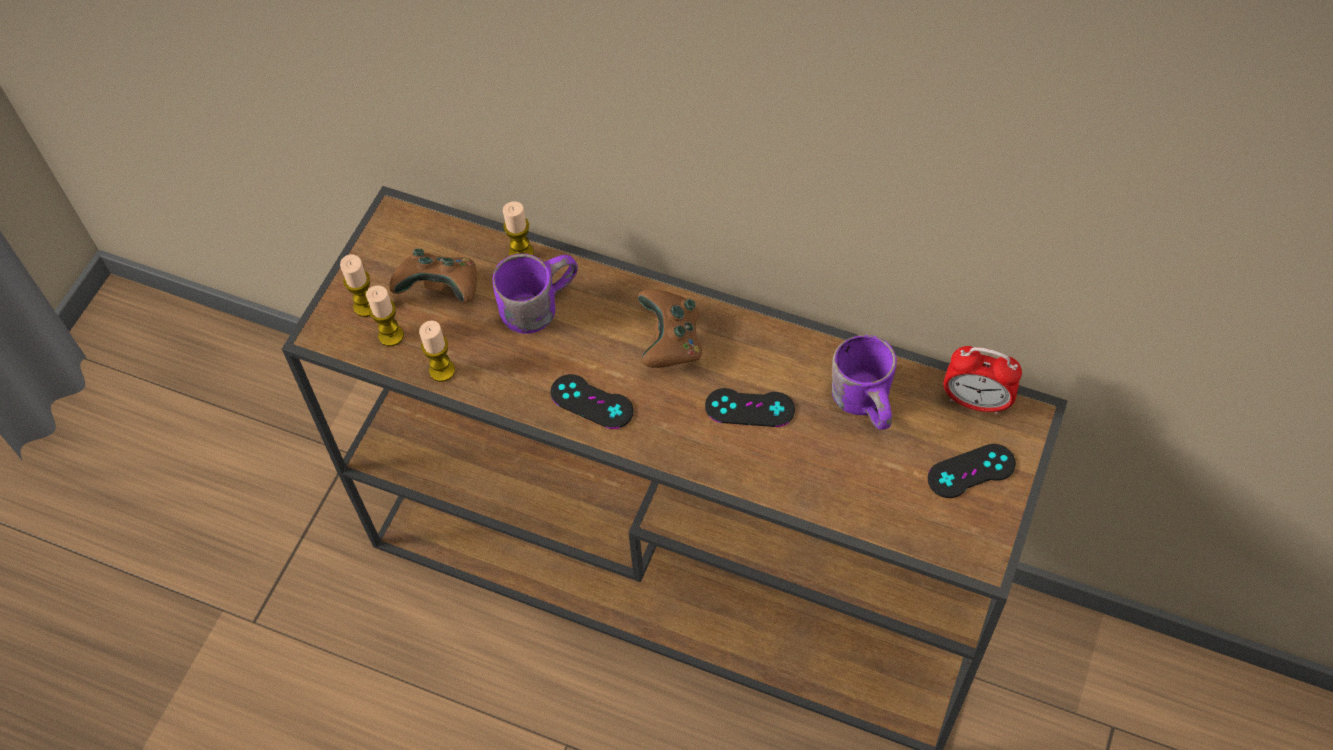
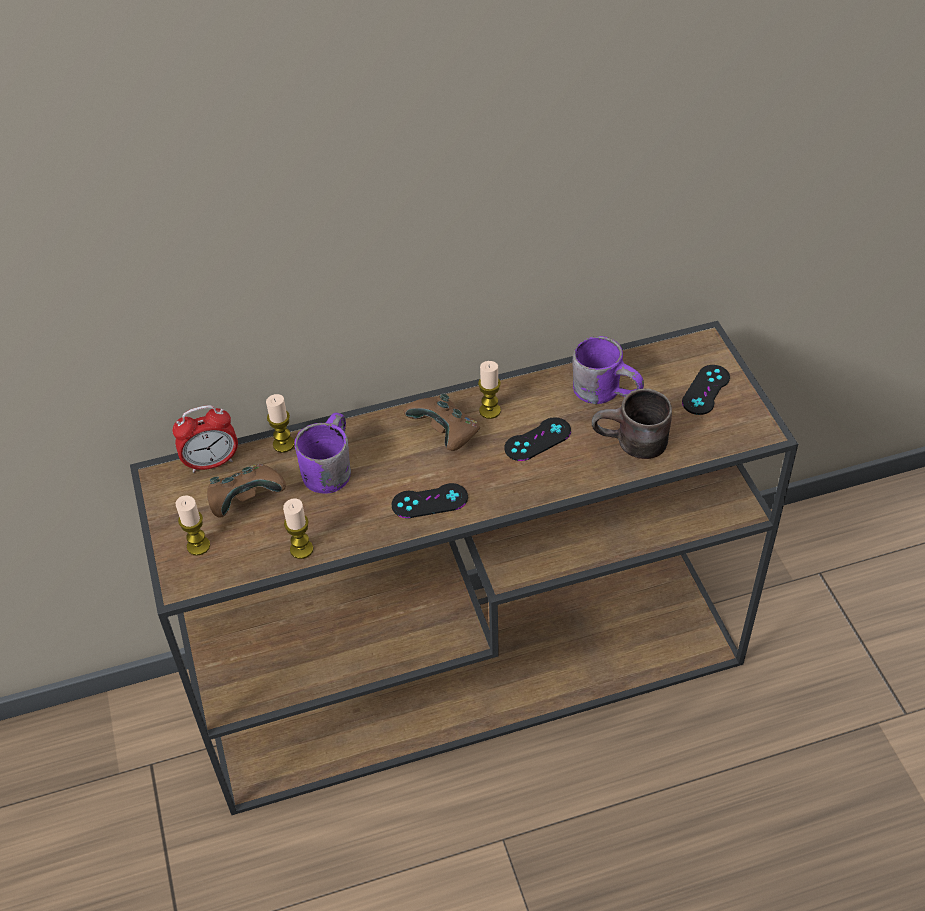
camera: 40 degrees left, 10 degrees down
(391, 335) = (238, 552): candle -> candle (490, 411)
(832, 480) = (631, 446): none -> brown mug
(975, 401) = (668, 352): alarm clock -> alarm clock (212, 462)

